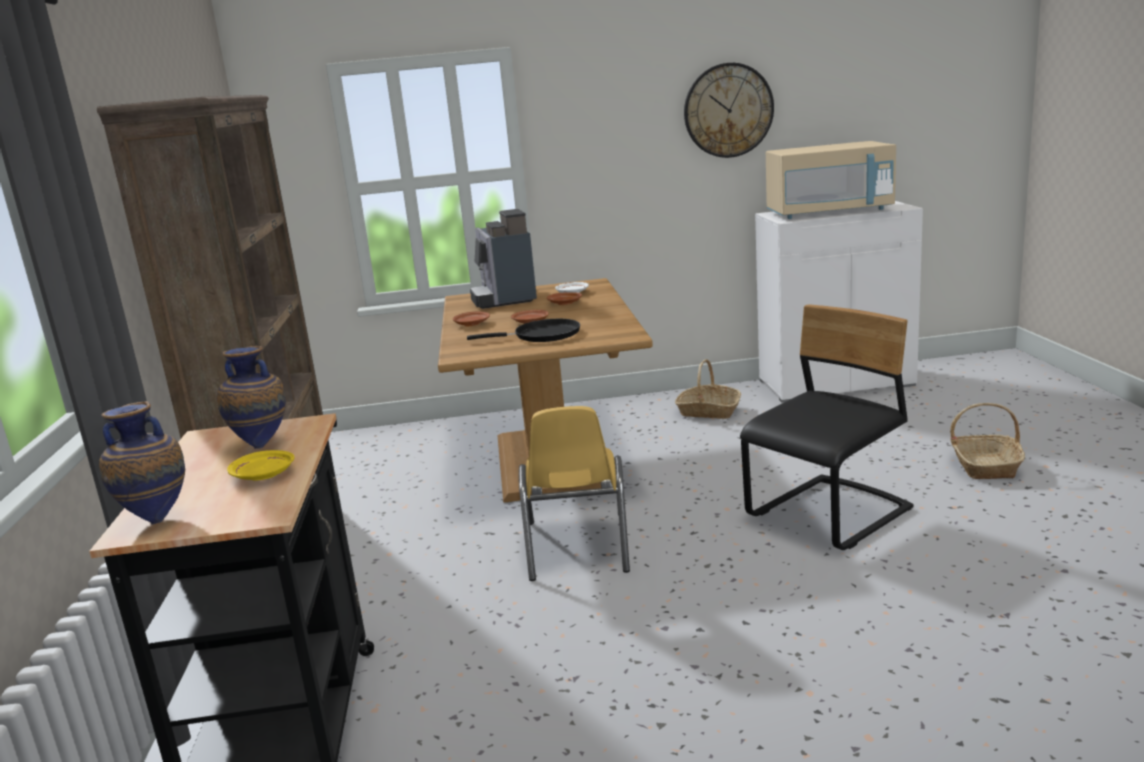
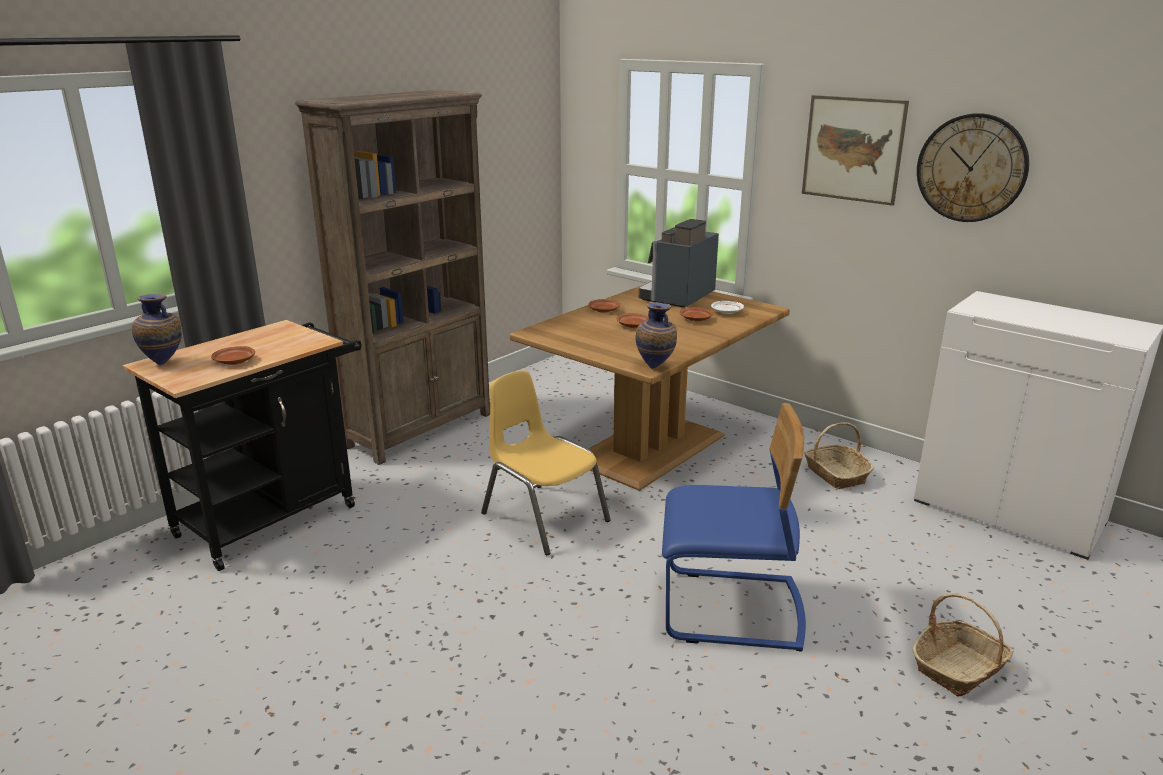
camera: 45 degrees right, 5 degrees up
(262, 445) = (277, 344): vase -> vase (655, 367)
(264, 475) = (234, 362): yellow plate -> brown plate
(542, 335) = (608, 340): black frying pan -> none
(577, 547) = (544, 517): yellow chair -> yellow chair turned 90 degrees clockwise
(621, 114) = (853, 149): none -> picture
(829, 212) = (1036, 317): beige microwave -> none
(830, 515) = (731, 610): black chair -> blue chair

